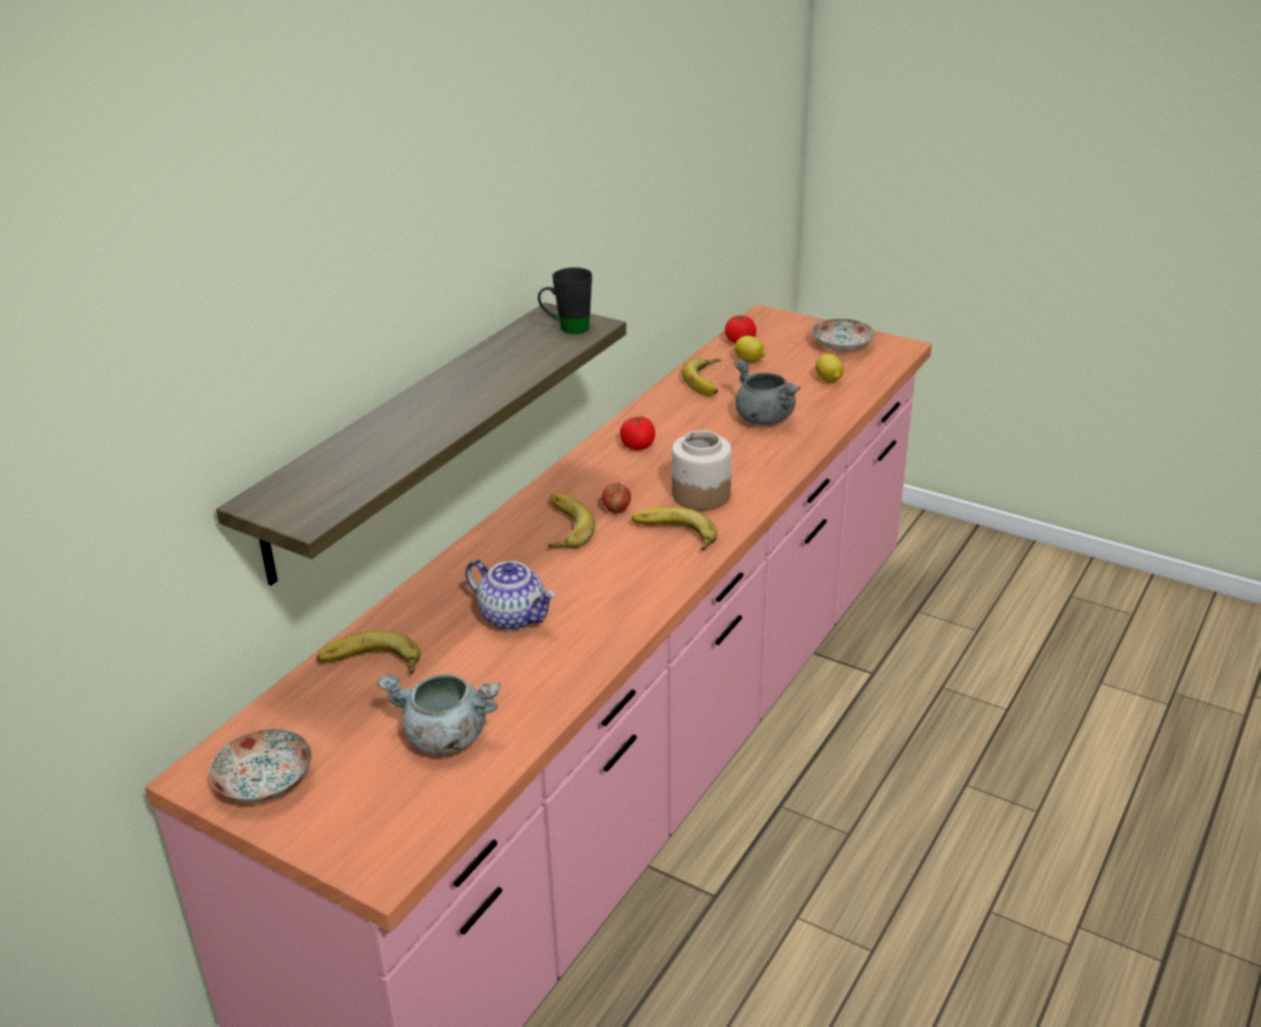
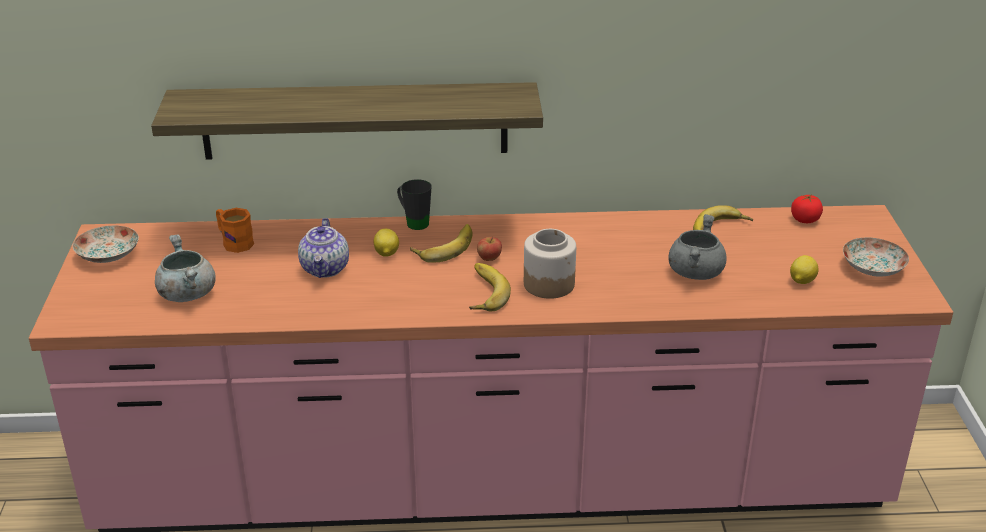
camera: 55 degrees right, 0 degrees up
(370, 665) = (234, 242): banana -> orange mug
(566, 329) = (502, 102): black mug -> black mug (413, 222)
(638, 446) = (584, 235): tomato -> none
(749, 361) = (779, 235): lemon -> lemon (386, 254)

